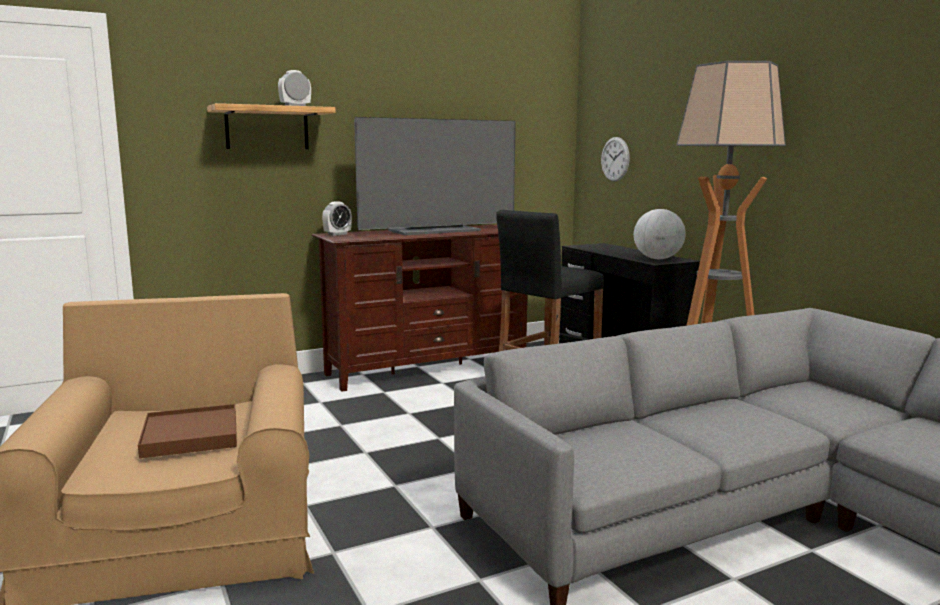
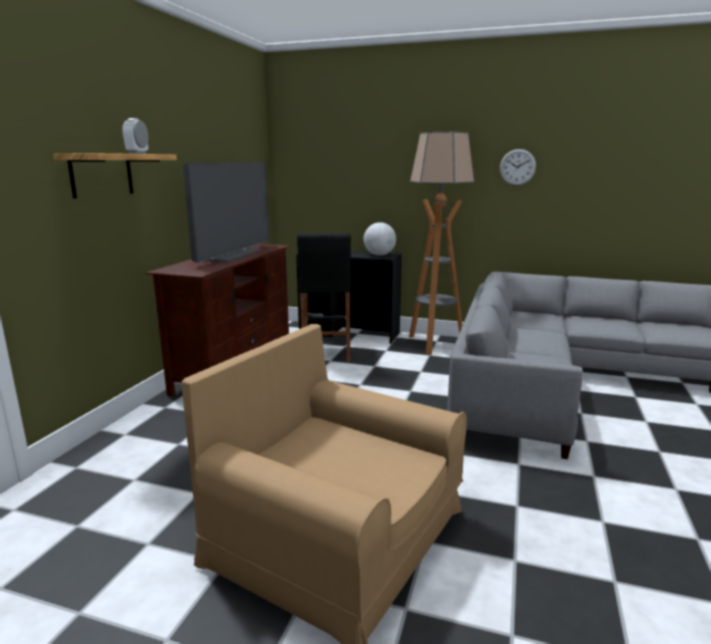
camera: 45 degrees left, 5 degrees up
(190, 435) = (347, 453): brown tray -> none
(337, 234) = (173, 269): alarm clock -> none
(615, 159) = (315, 188): wall clock -> wall clock (517, 167)

